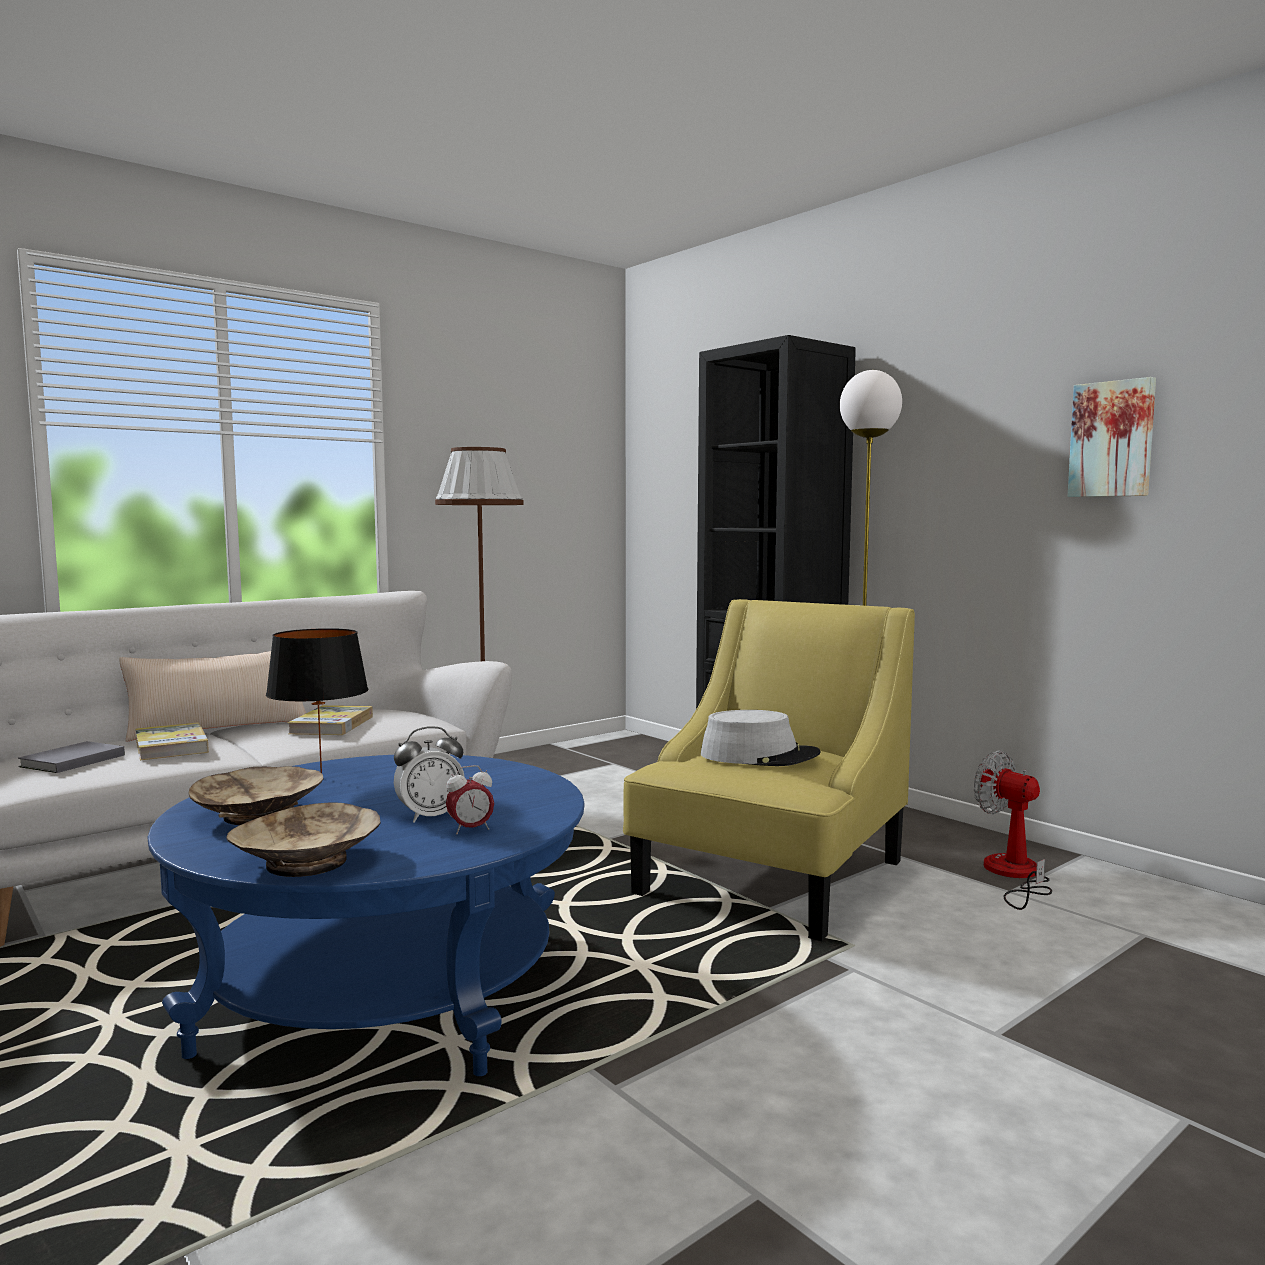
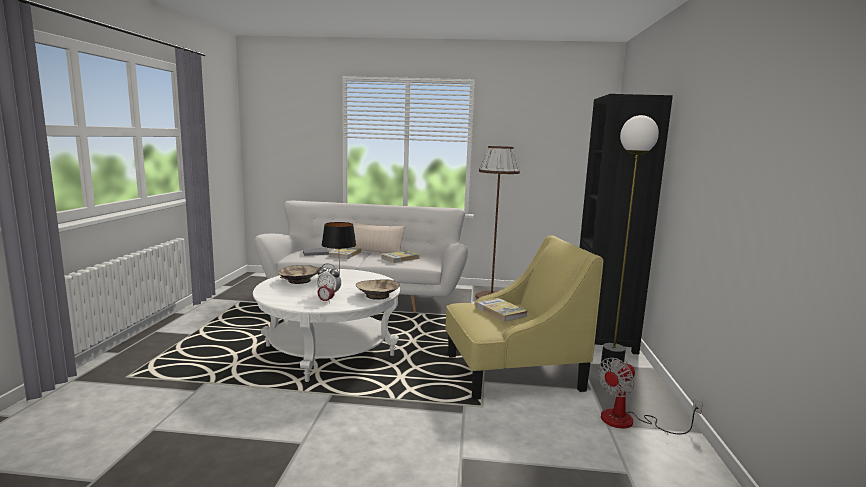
camera: 45 degrees right, 5 degrees up
(307, 862) = (275, 296): beige bowl -> beige bowl (378, 295)
(385, 991) = (329, 351): blue coffee table -> white coffee table
(759, 755) = (500, 312): grey hat -> book
(1014, 875) = (629, 421): fan -> fan turned 135 degrees counterclockwise
(1112, 439) = (746, 169): picture -> none

